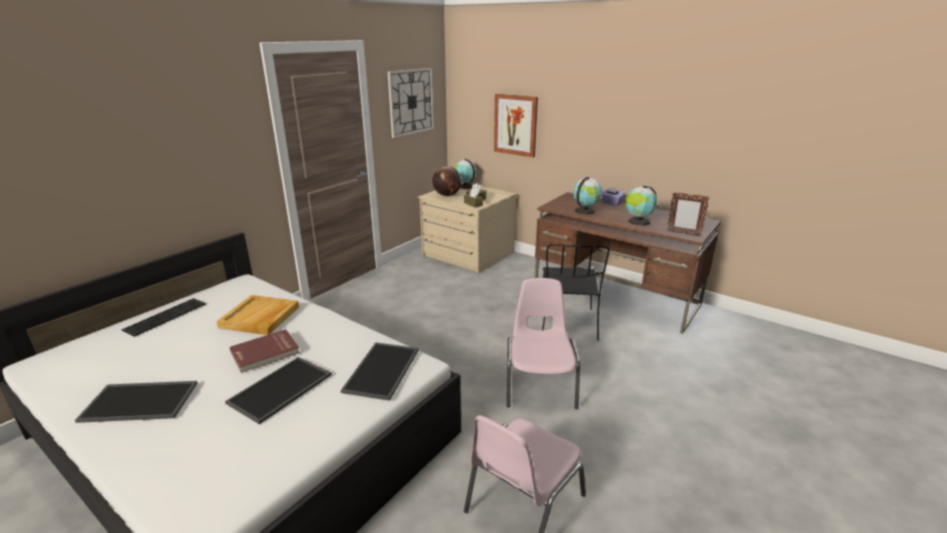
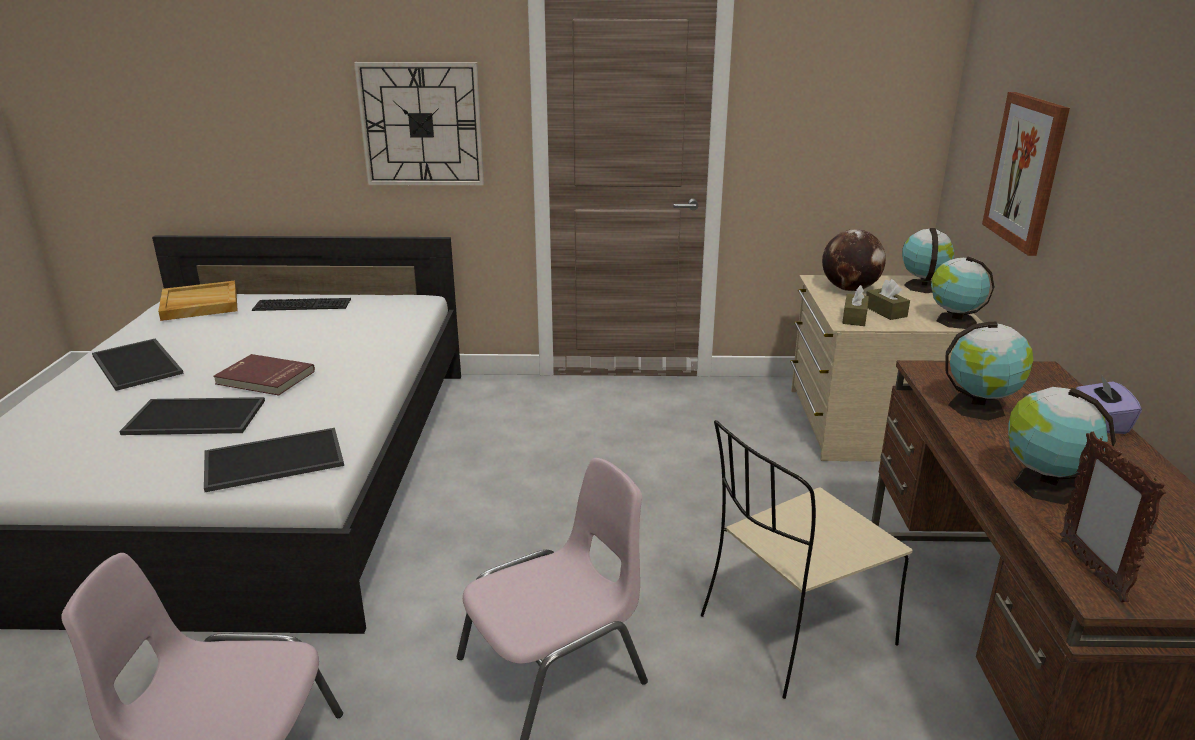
camera: 55 degrees right, 0 degrees up
(260, 317) = (341, 344): beige tray -> beige tray (199, 304)
(411, 102) = (844, 90): wall clock -> wall clock (421, 124)
(500, 194) = (953, 321): none -> globe
(567, 324) = (793, 632): black chair -> beige chair

